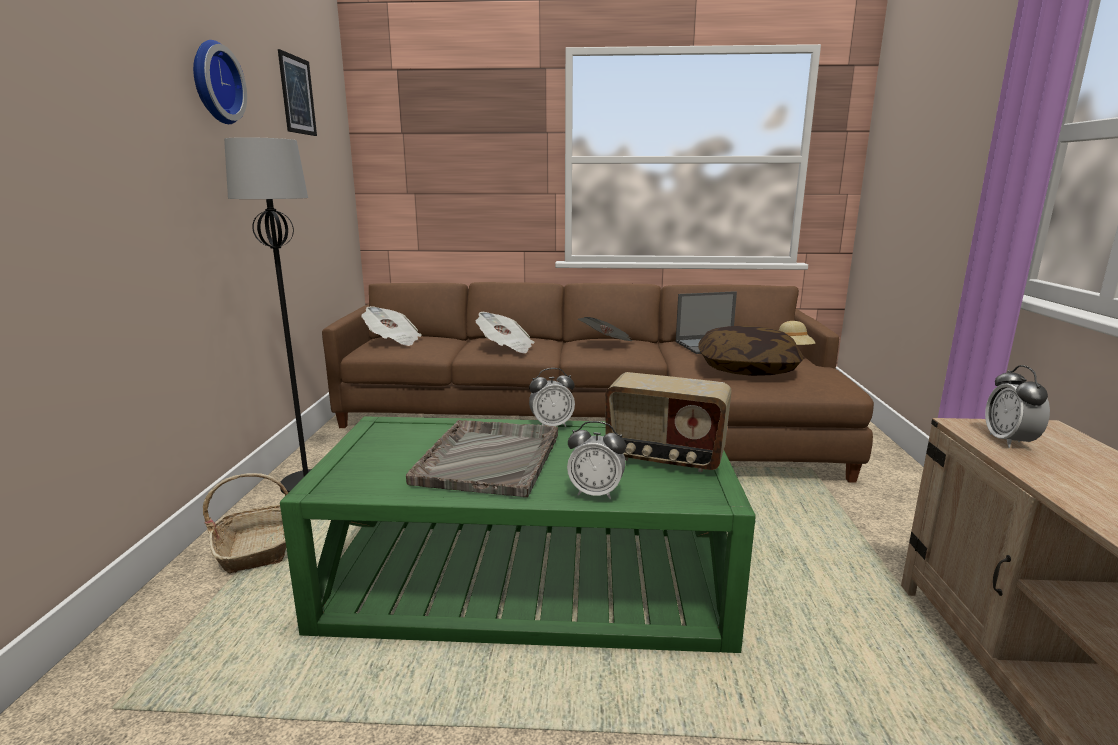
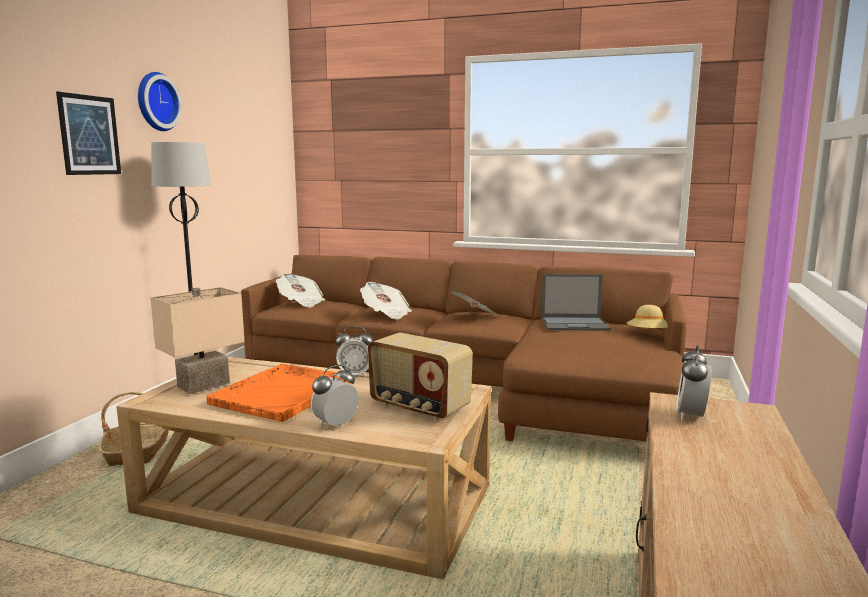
camera: 15 degrees right, 5 degrees down
(297, 95) = (237, 105): picture -> picture (89, 135)
(374, 457) = (203, 384): none -> beige table lamp
(489, 458) = (283, 393): grey tray -> orange tray
(528, 576) = (317, 498): green coffee table -> beige coffee table
(596, 493) = (335, 425): alarm clock -> alarm clock turned 105 degrees clockwise
(747, 368) = (581, 345): pillow -> none

